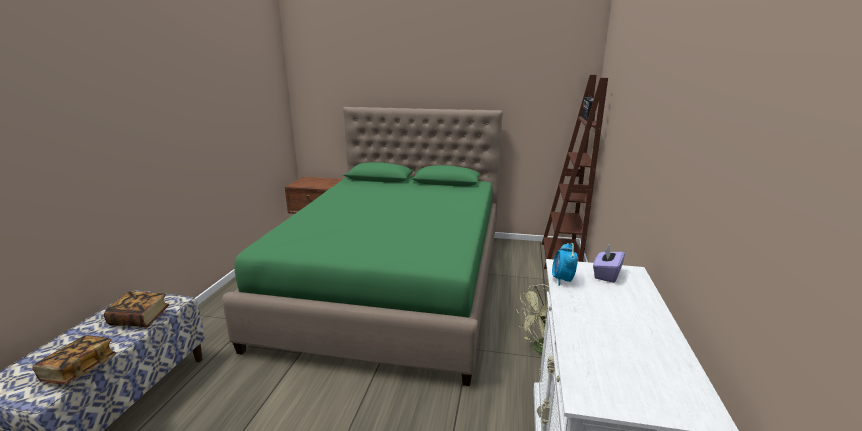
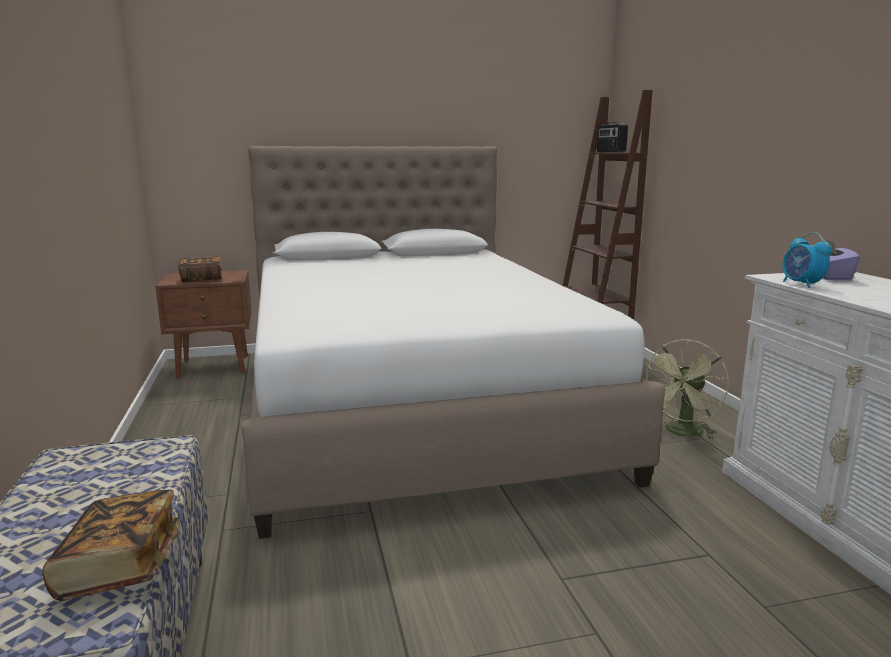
camera: 25 degrees left, 5 degrees down
(140, 318) = (131, 478): book -> book (201, 279)
(395, 282) = (413, 403): green bed -> white bed

